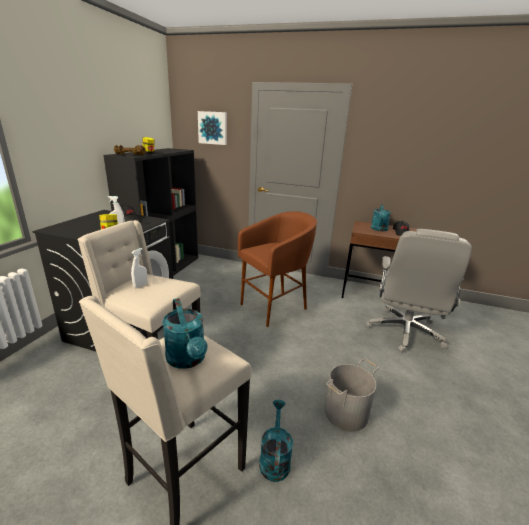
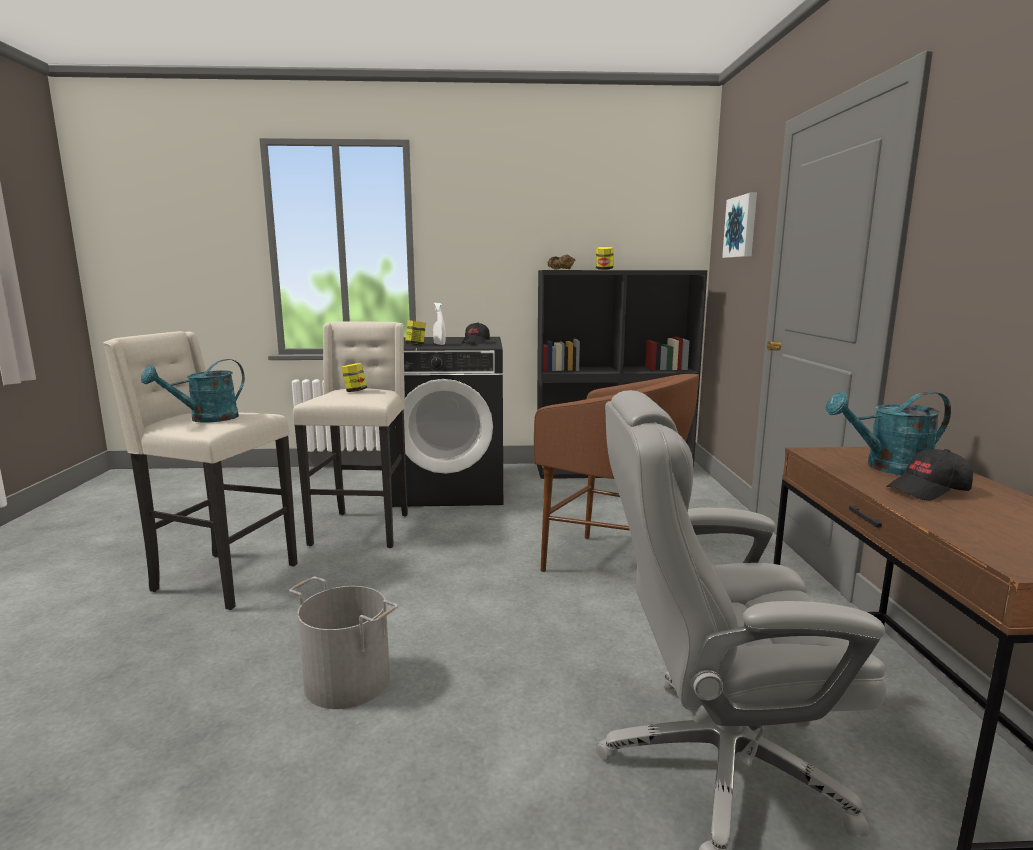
camera: 70 degrees right, 10 degrees down
(140, 285) = (355, 391): white spray bottle -> jar
(274, 458) = (247, 628): turquoise watering can -> none

